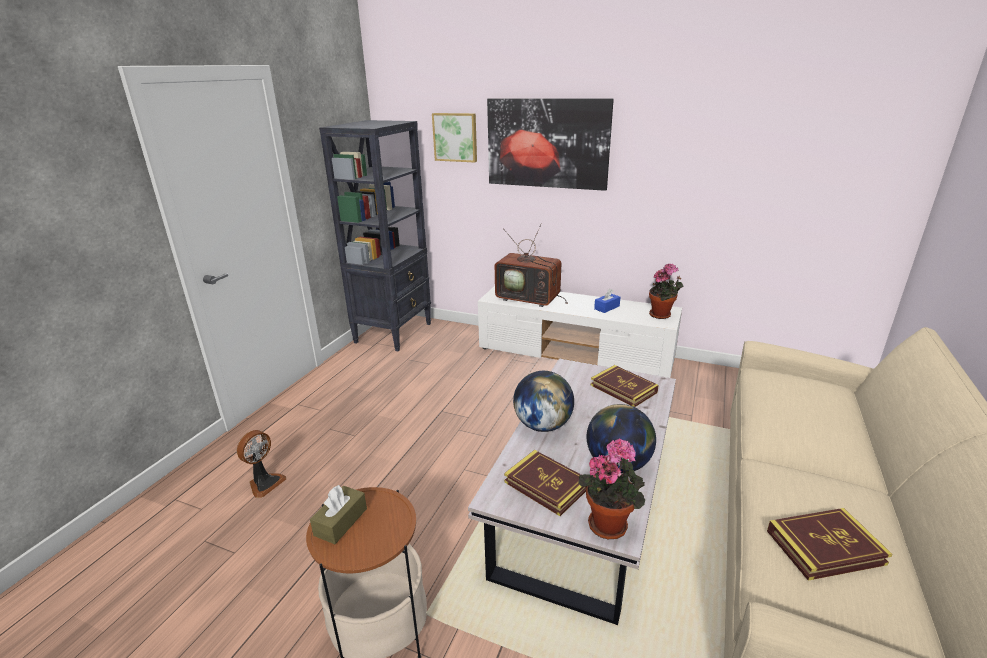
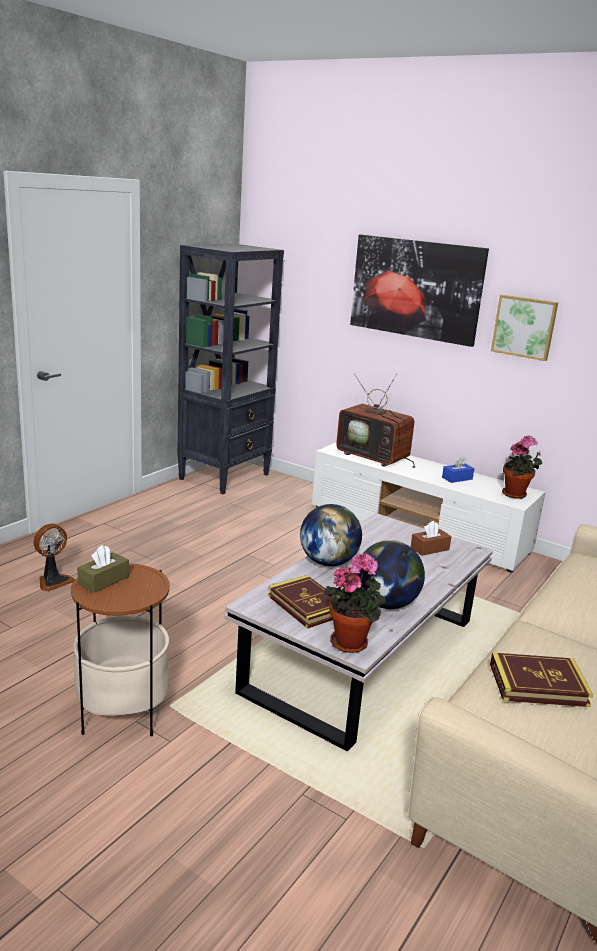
camera: 10 degrees right, 5 degrees down
(455, 137) = (322, 271): picture -> picture (524, 327)
(623, 389) = (429, 549): book -> brown tissue box

